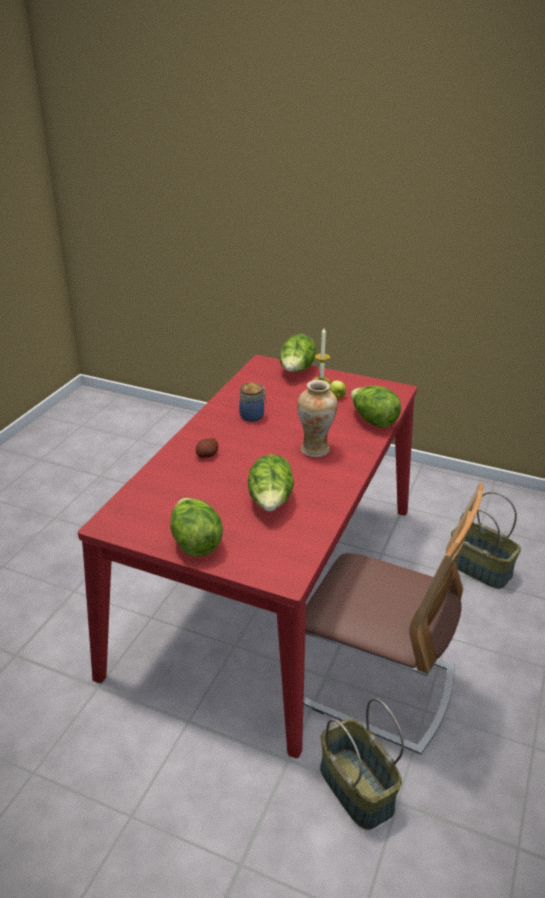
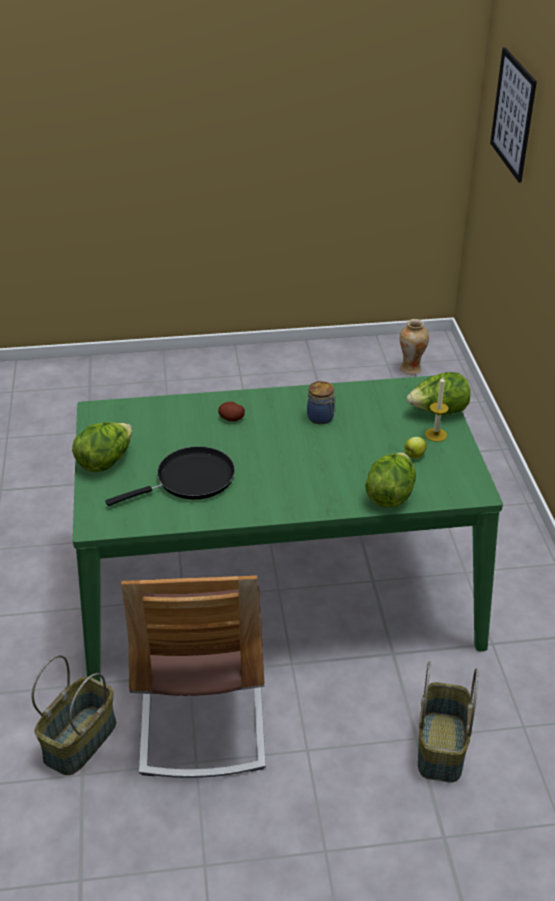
camera: 60 degrees right, 5 degrees up
(128, 165) = (513, 114): none -> picture
(270, 503) = (190, 480): lettuce -> black frying pan
(271, 584) = (277, 588): red dining table -> green dining table
(315, 449) = (299, 475): vase -> vase (411, 369)

